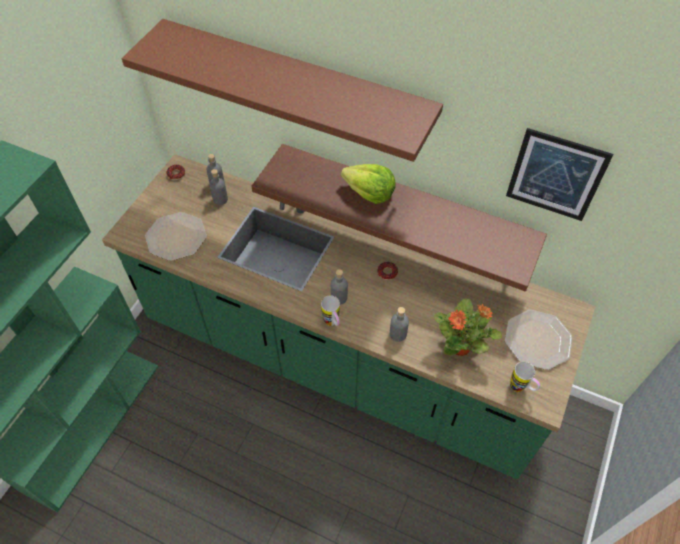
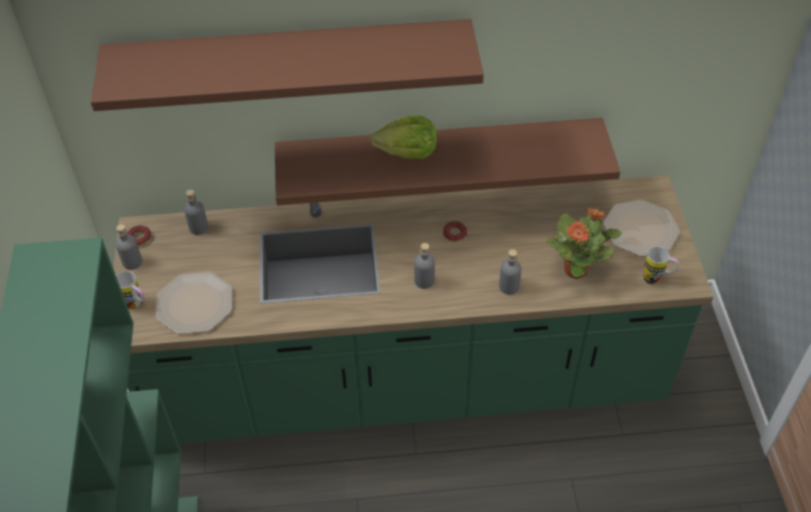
camera: 30 degrees left, 5 degrees down
(220, 199) = (215, 242): grey bottle -> grey bottle (132, 262)
(332, 324) = (436, 309): mug -> mug (136, 305)
(556, 175) = (601, 50): picture -> none

